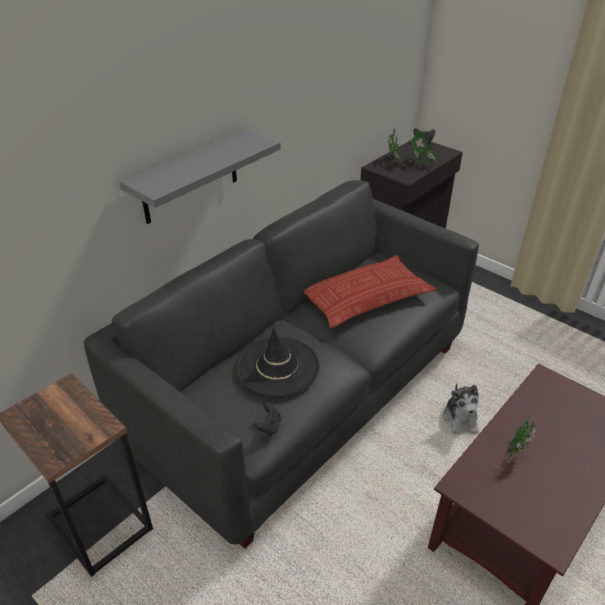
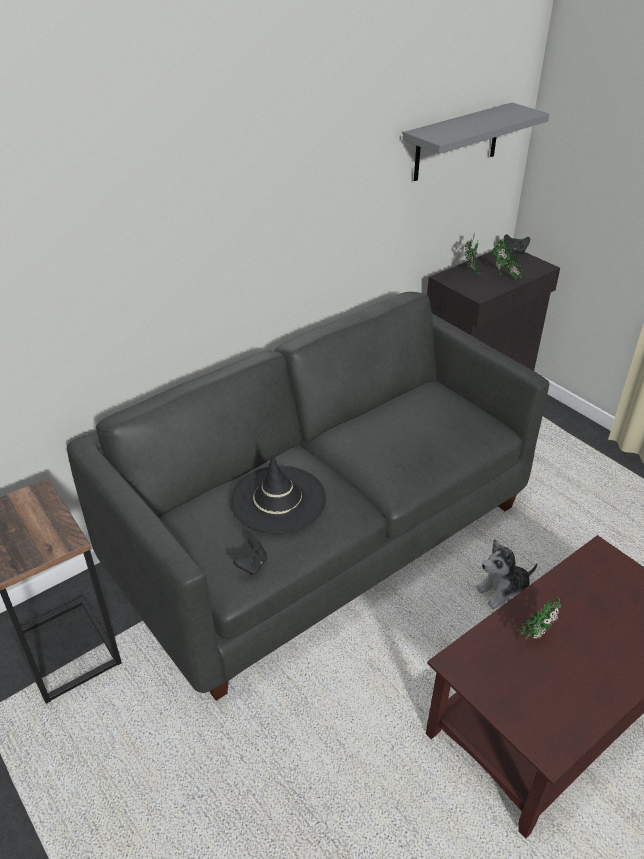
camera: 10 degrees right, 0 degrees up
(190, 177) = (205, 274): grey shelf -> grey shelf (457, 142)
(366, 297) = (403, 432): pillow -> none
(460, 419) = (504, 591): plush toy -> plush toy turned 60 degrees clockwise

